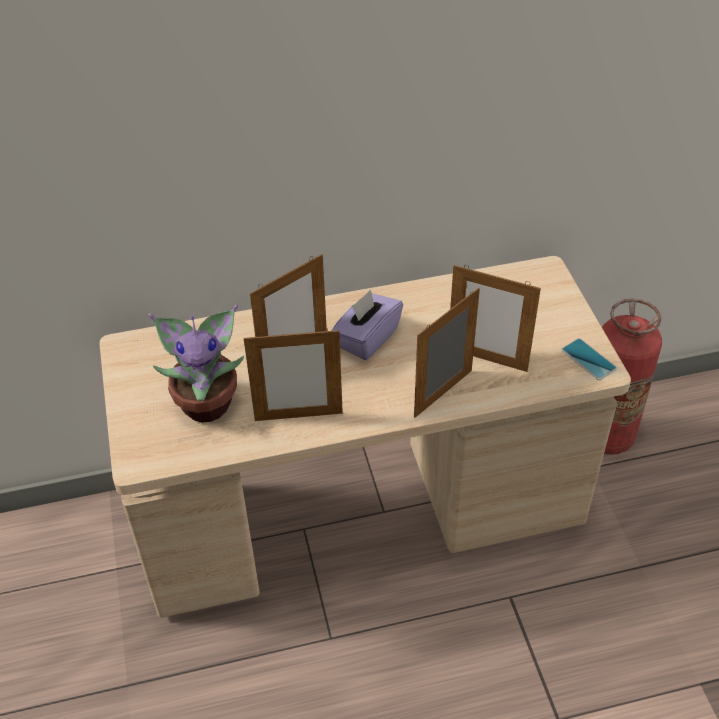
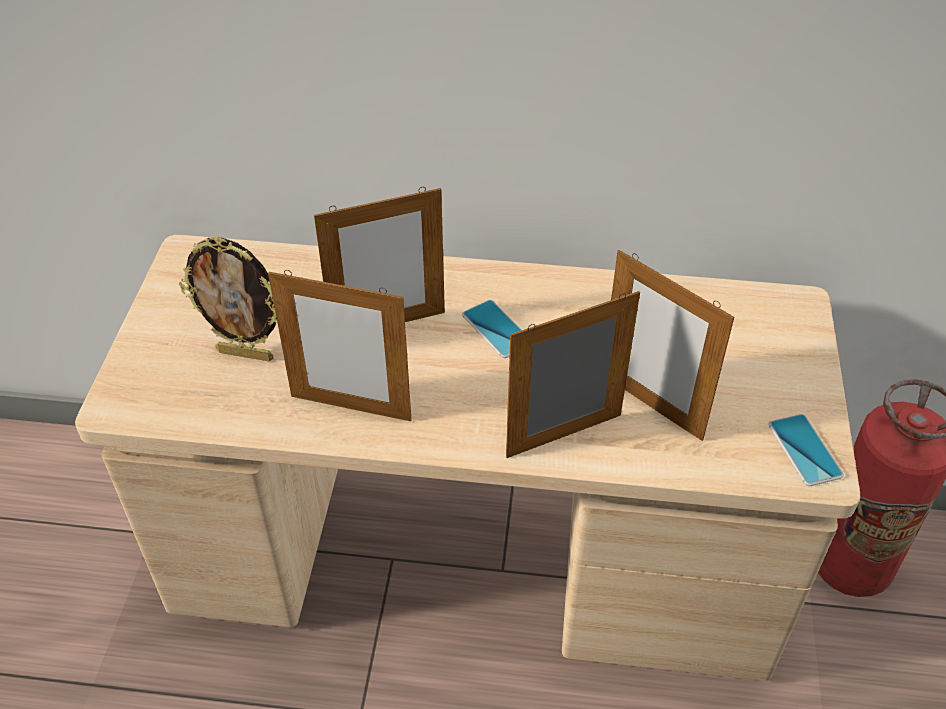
camera: 20 degrees right, 0 degrees up
(207, 402) = (246, 354): potted plant -> picture frame
(367, 339) = (497, 329): purple tissue box -> phone

